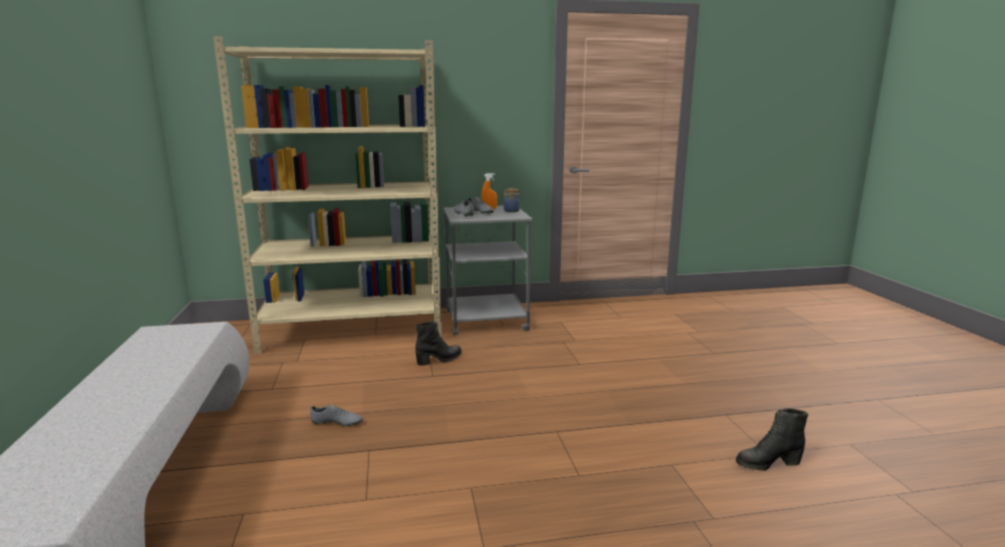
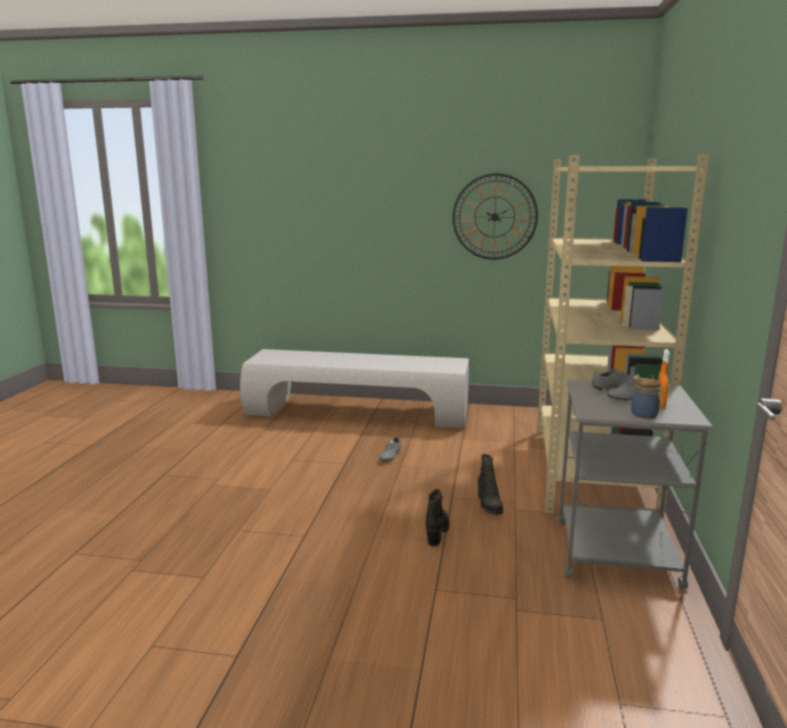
camera: 110 degrees right, 0 degrees up
(86, 114) = (494, 217): none -> wall clock
(767, 463) = (141, 635): black boot -> black boot (437, 531)

